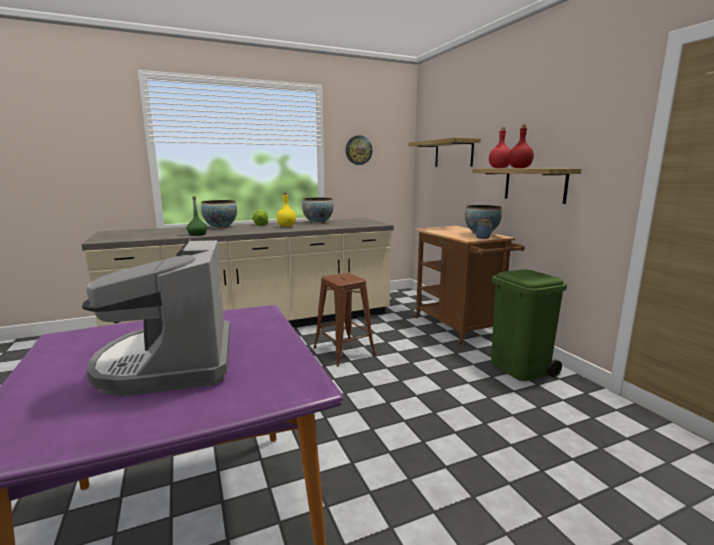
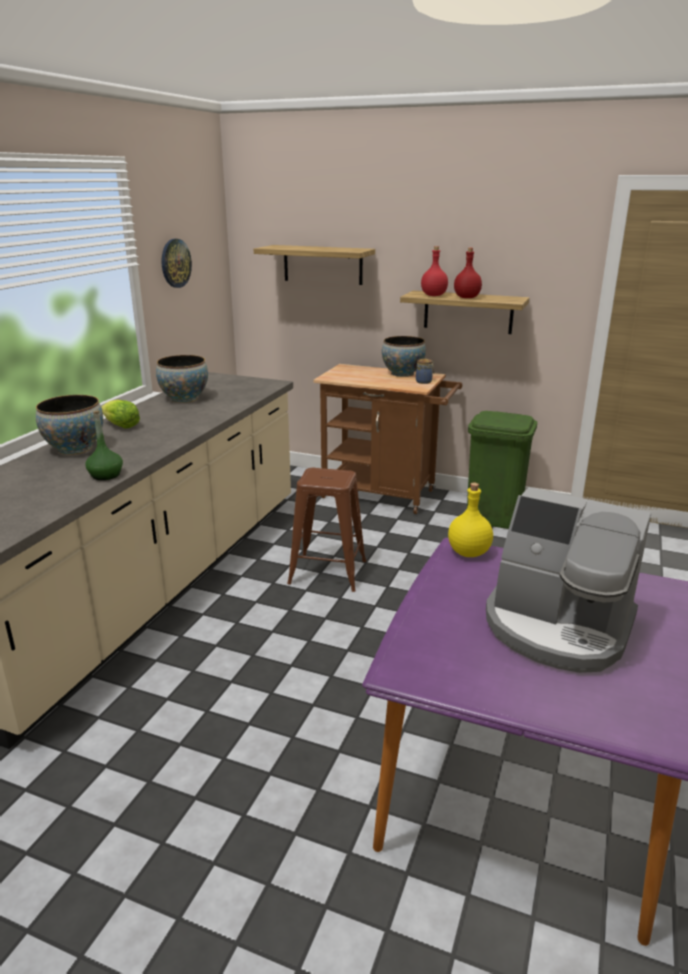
camera: 45 degrees left, 10 degrees up
(287, 226) = (169, 418): yellow bottle -> yellow bottle (468, 552)

